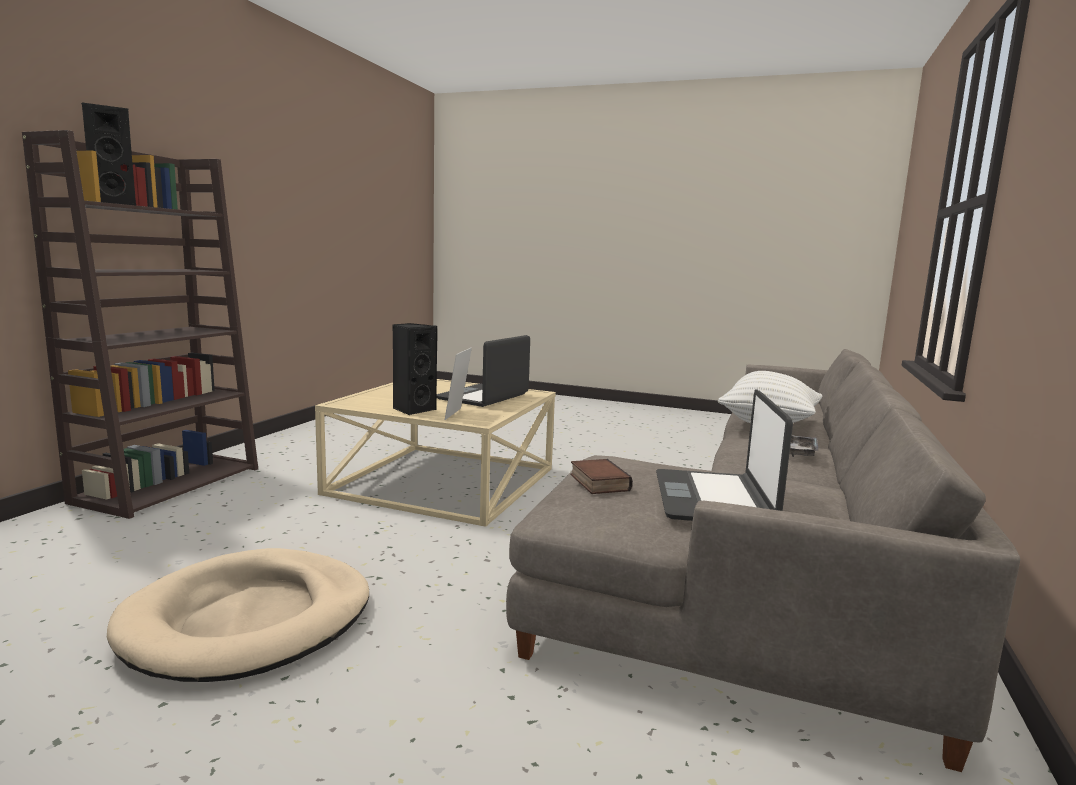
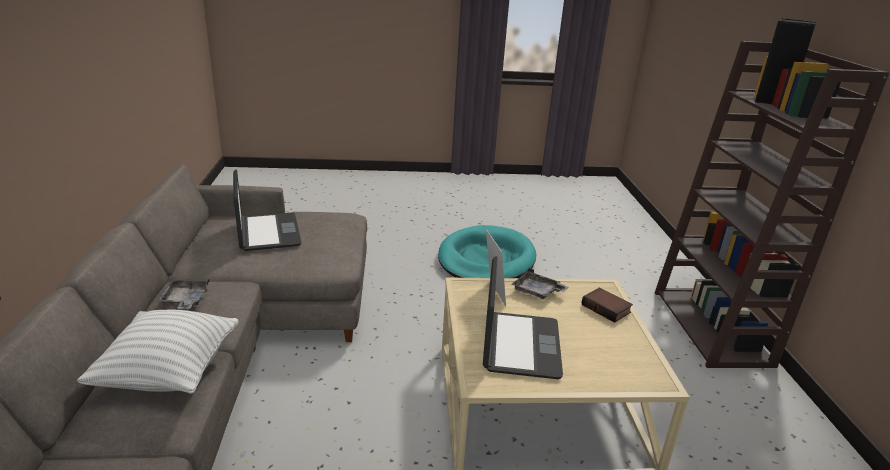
camera: 155 degrees right, 15 degrees up
(249, 620) = (486, 259): beige dog bed -> turquoise dog bed
(413, 409) = (537, 291): black speaker -> grey tray
(597, 482) = (334, 233): book -> book (607, 308)

